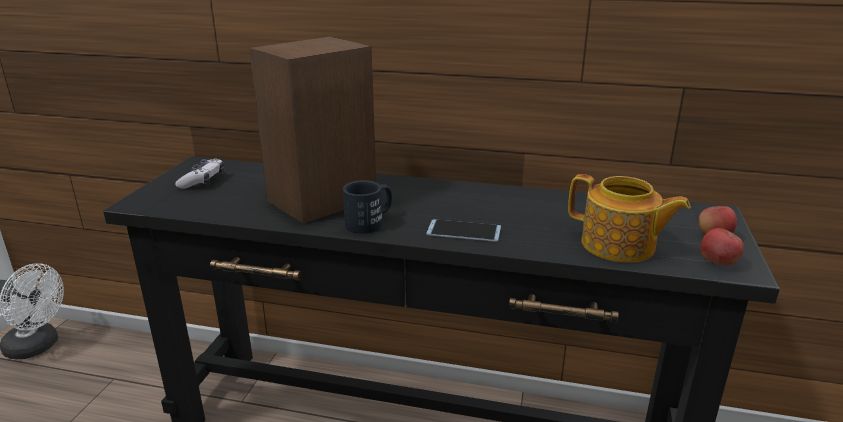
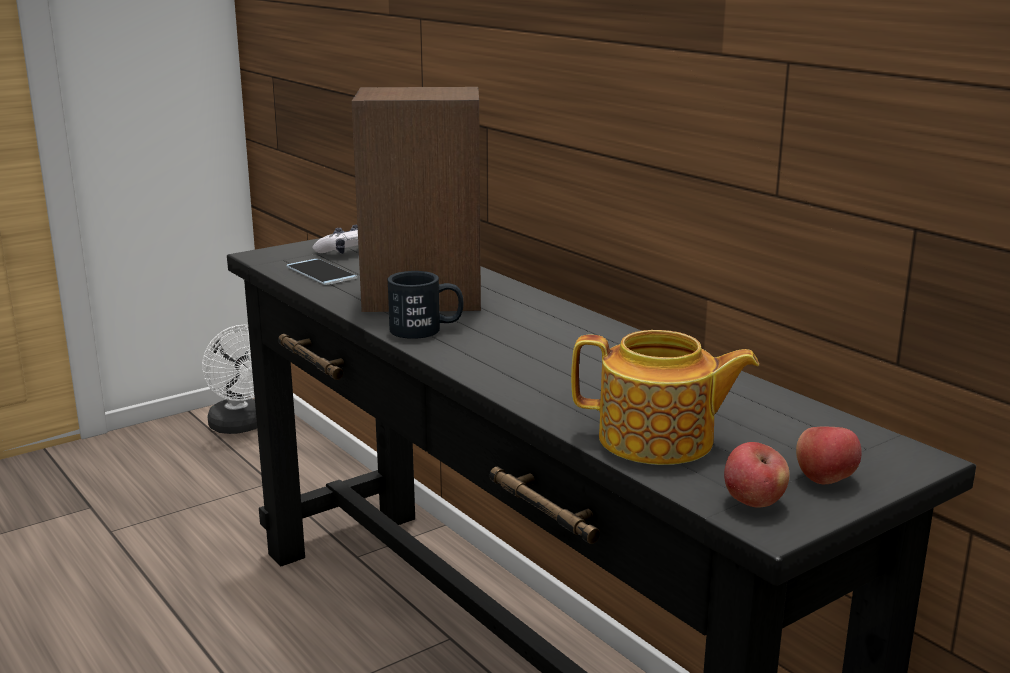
camera: 40 degrees right, 5 degrees down
(463, 231) = (504, 367): phone -> phone (321, 273)
(619, 246) = (658, 440): teapot -> teapot turned 60 degrees counterclockwise

